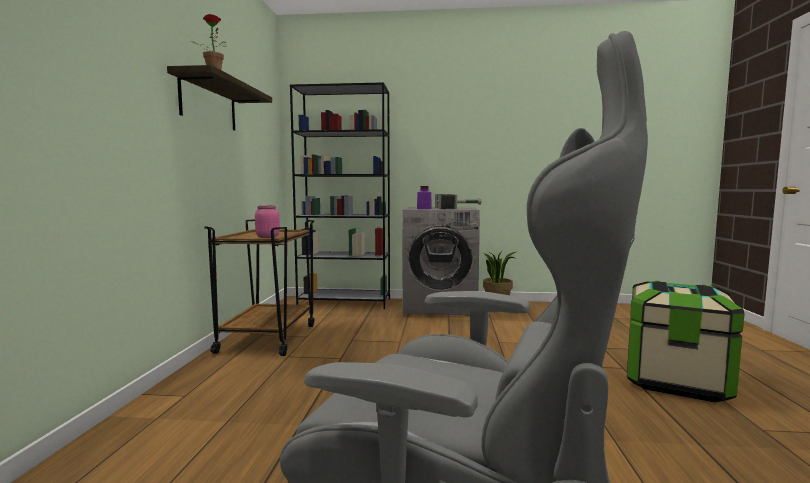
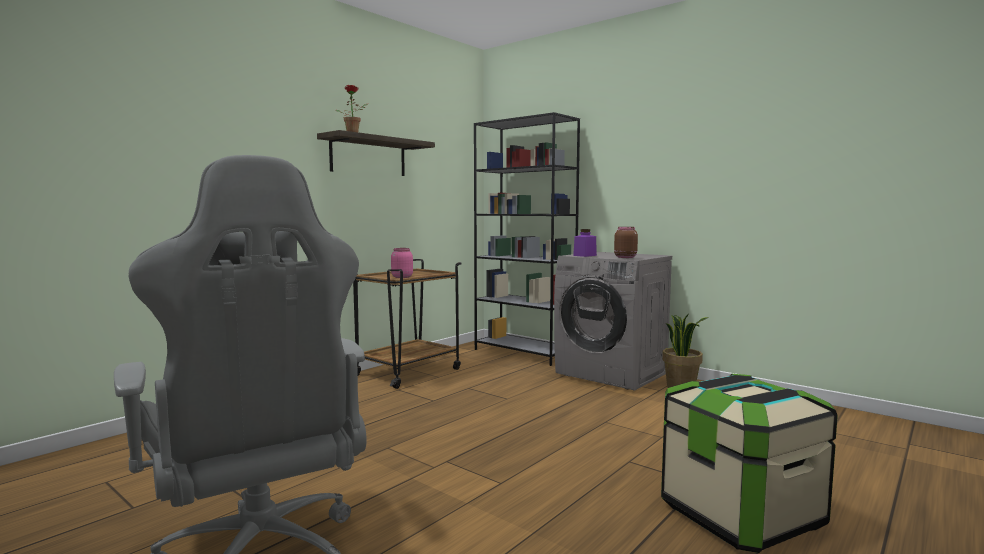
camera: 35 degrees right, 0 degrees up
(458, 208) = (625, 257): hammer -> brown jar

